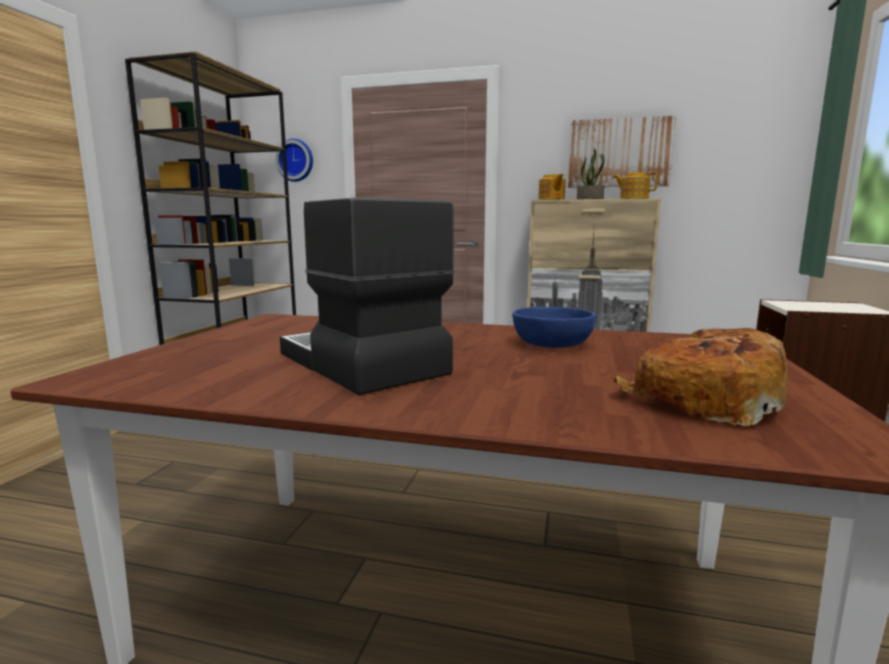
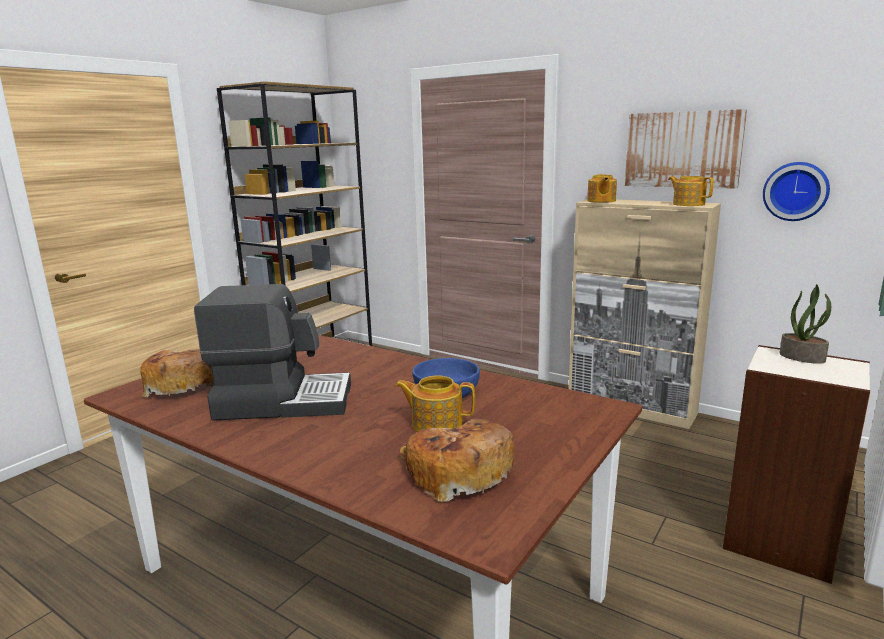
camera: 20 degrees right, 5 degrees up
(183, 362) = (184, 385): none -> bread
(296, 160) = (373, 149): wall clock -> wall clock (795, 191)
(359, 364) = (283, 401): coffee machine -> coffee machine turned 105 degrees clockwise
(588, 365) = (436, 424): none -> teapot
(590, 199) = (642, 202): potted plant -> potted plant (802, 357)

